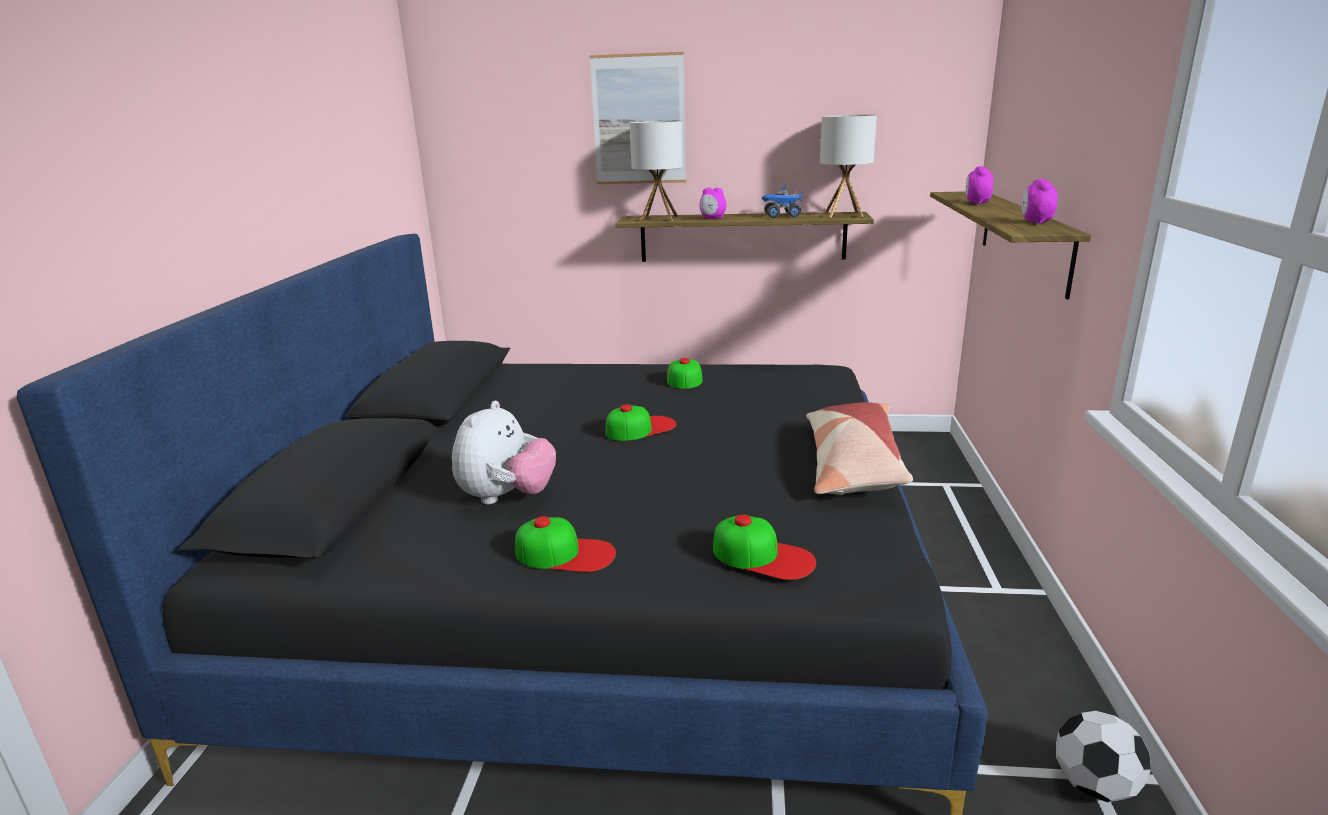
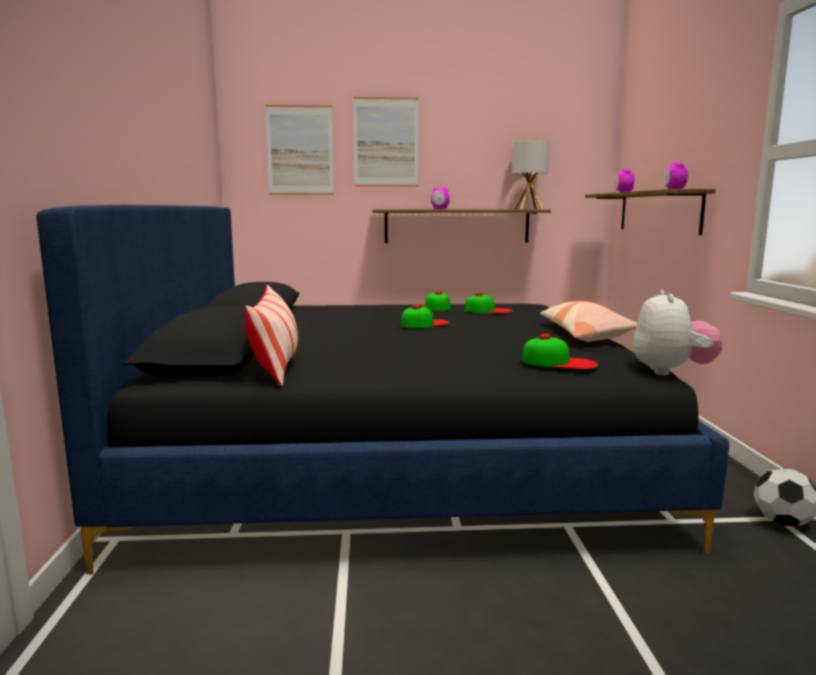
camera: 10 degrees left, 10 degrees down
(392, 530) = (276, 364): none -> pillow
(507, 497) = (351, 351): plush toy -> plush toy (671, 371)
(521, 136) = (300, 150): none -> picture
(565, 553) = (417, 368): cap -> cap (488, 310)
(659, 218) = (401, 209): table lamp -> none
(781, 216) = (486, 209): toy truck -> none

